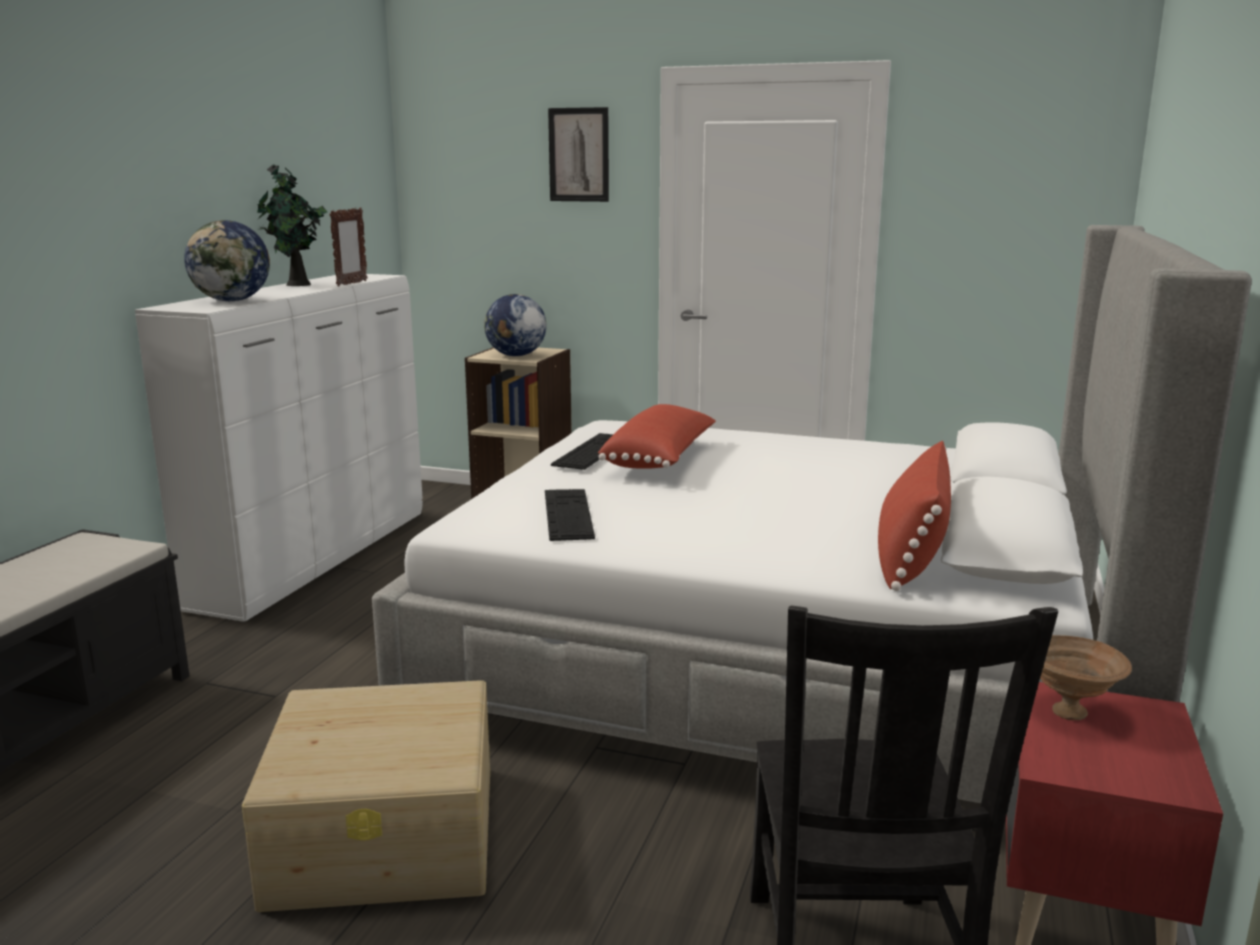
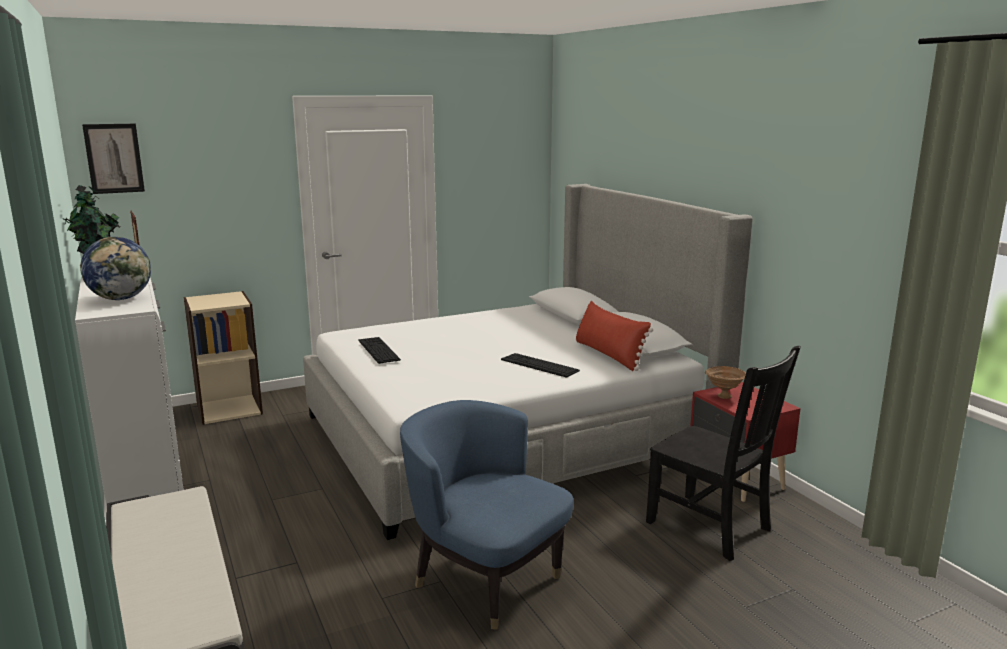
camera: 45 degrees left, 0 degrees up
(386, 833) = (484, 579): beige storage box -> blue armchair
(515, 355) = (221, 302): globe -> none
(568, 514) = (446, 384): keyboard -> keyboard (539, 365)
(579, 155) = (236, 155): picture -> picture (114, 158)
(661, 459) = (420, 344): red pillow -> none

